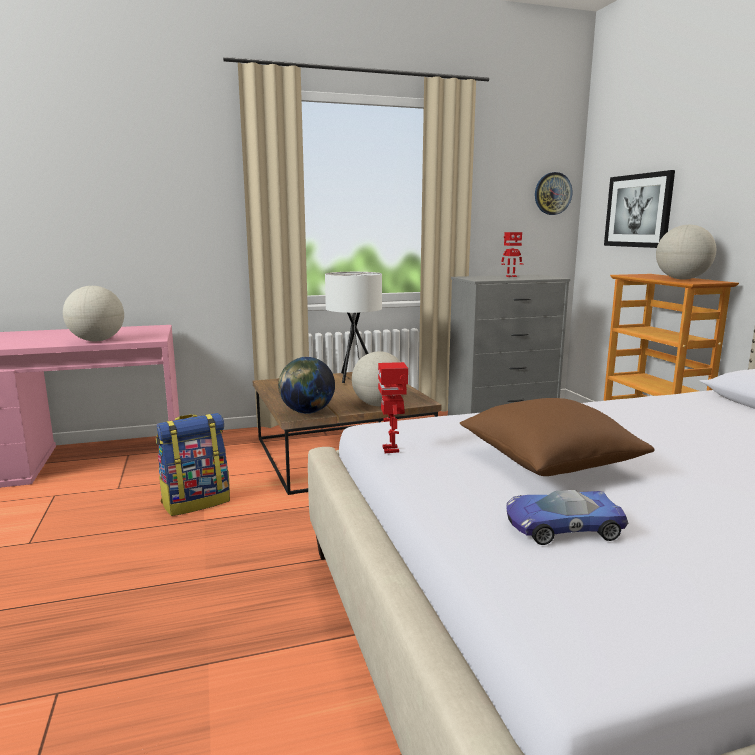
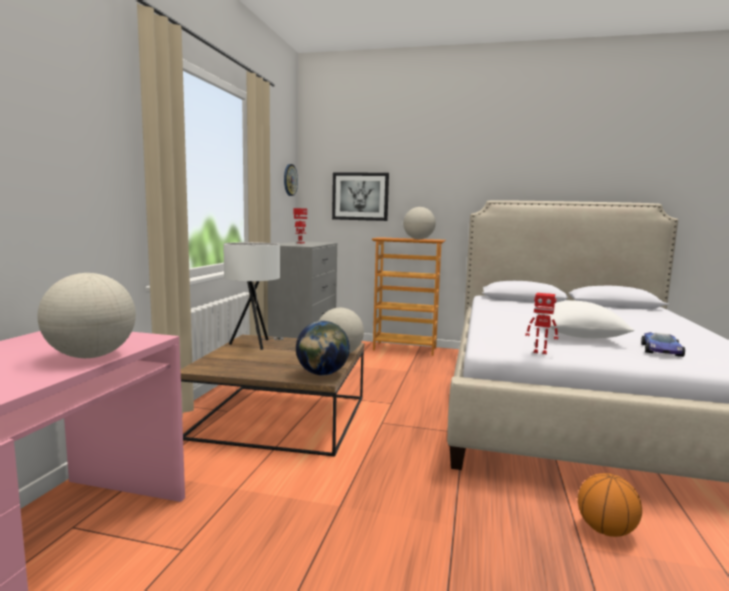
camera: 60 degrees left, 5 degrees down
(196, 502) = (293, 503): backpack -> none
(255, 680) = (605, 530): none -> basketball
(548, 463) = (578, 336): brown pillow -> white pillow

